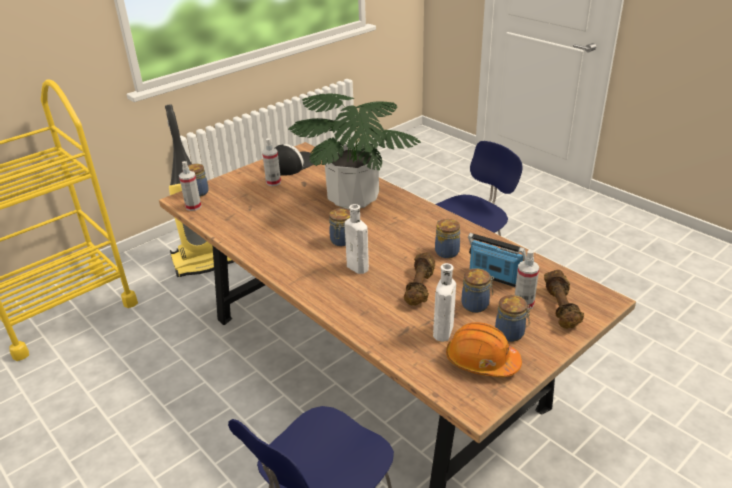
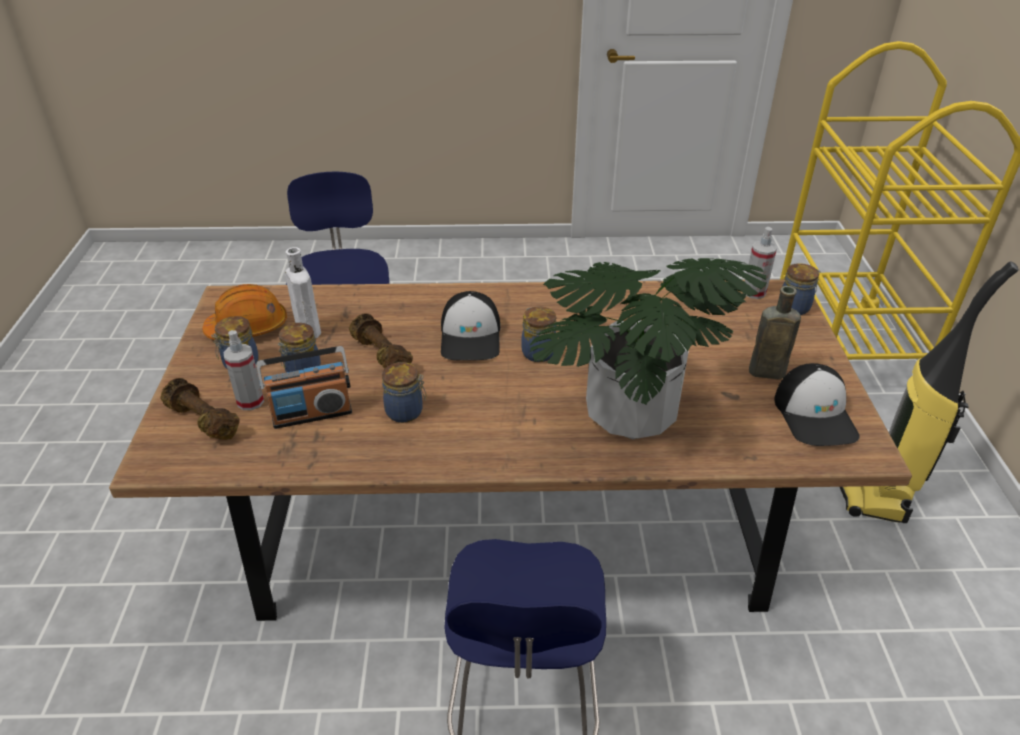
camera: 130 degrees right, 5 degrees up
(273, 182) = (764, 372): spray bottle -> brown bottle
(359, 268) = (471, 337): white bottle -> cap

